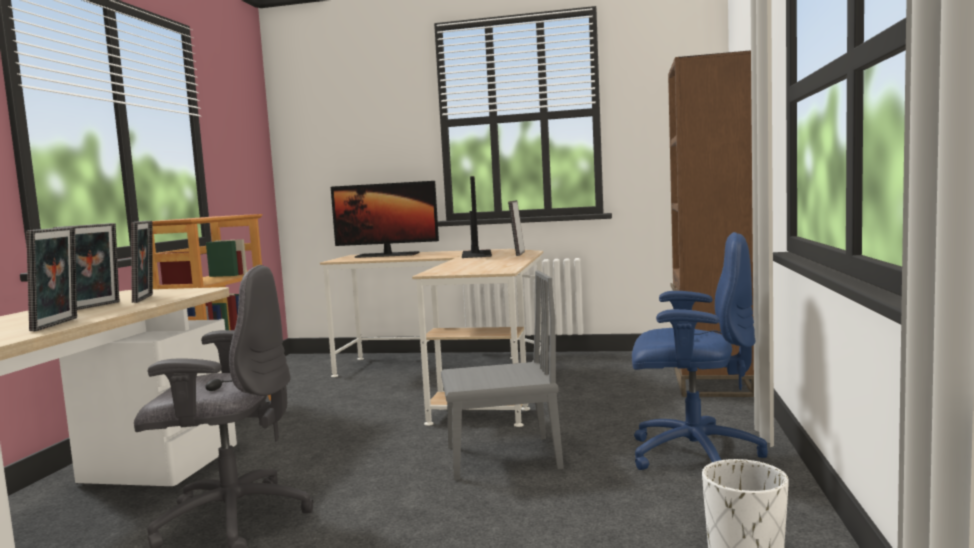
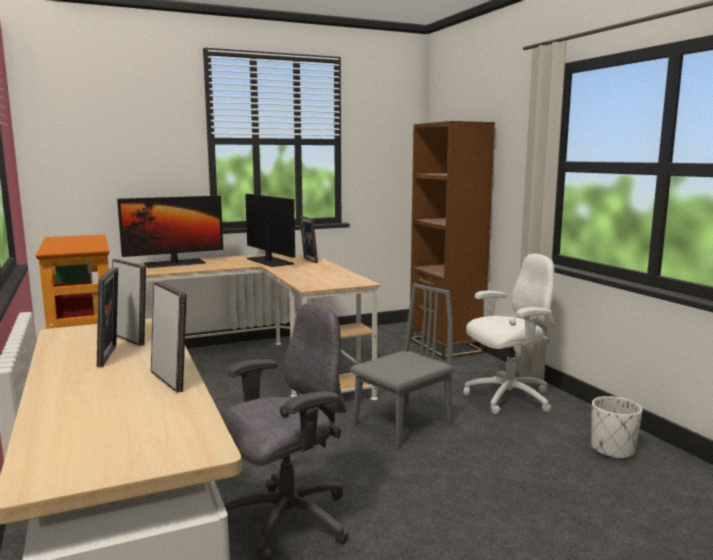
camera: 35 degrees left, 5 degrees up
(692, 455) = (507, 398): blue office chair -> white office chair

